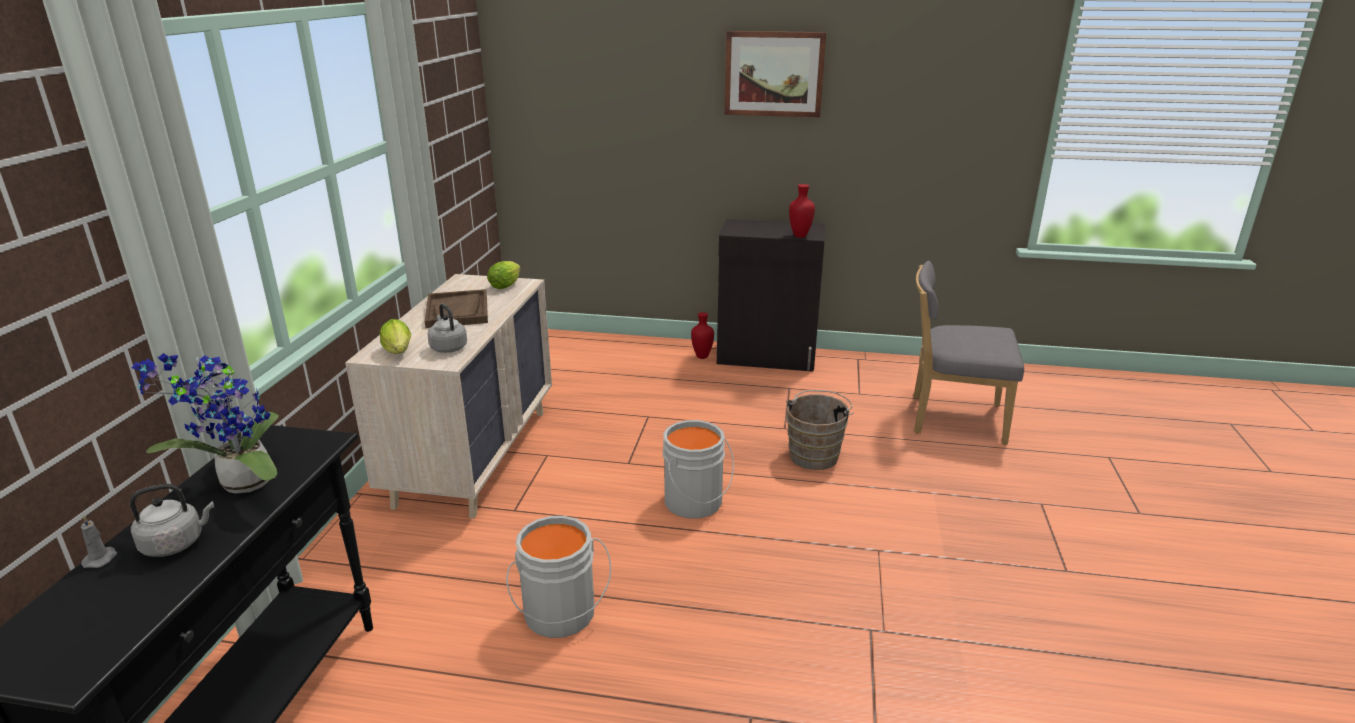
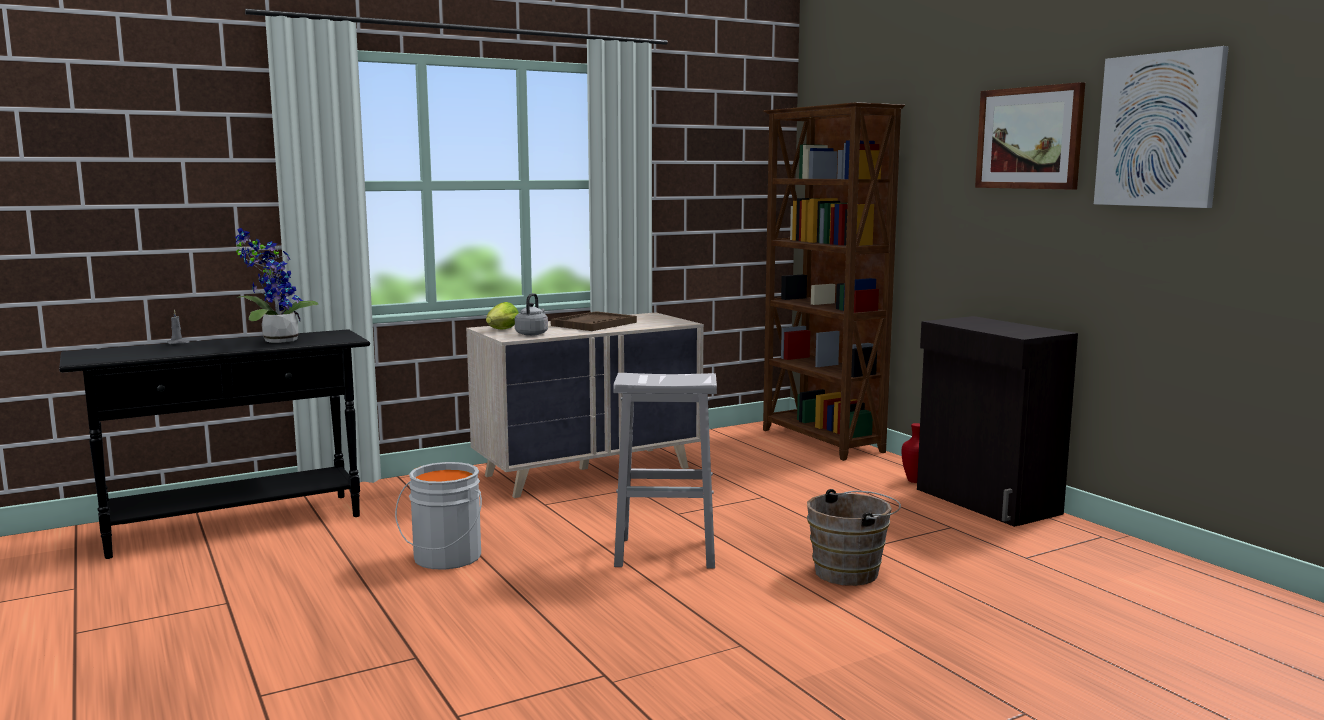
camera: 50 degrees right, 15 degrees down
(176, 543) = (205, 347): grey kettle -> none
(506, 285) = (667, 321): lettuce -> none
(580, 343) = (821, 441): none -> brown bookcase
(695, 503) = (667, 552): grey bucket -> white stool
(799, 236) = (1006, 333): red vase -> none
(889, 74) = (1159, 130): none -> picture
(951, 418) = (1098, 615): grey chair -> none

